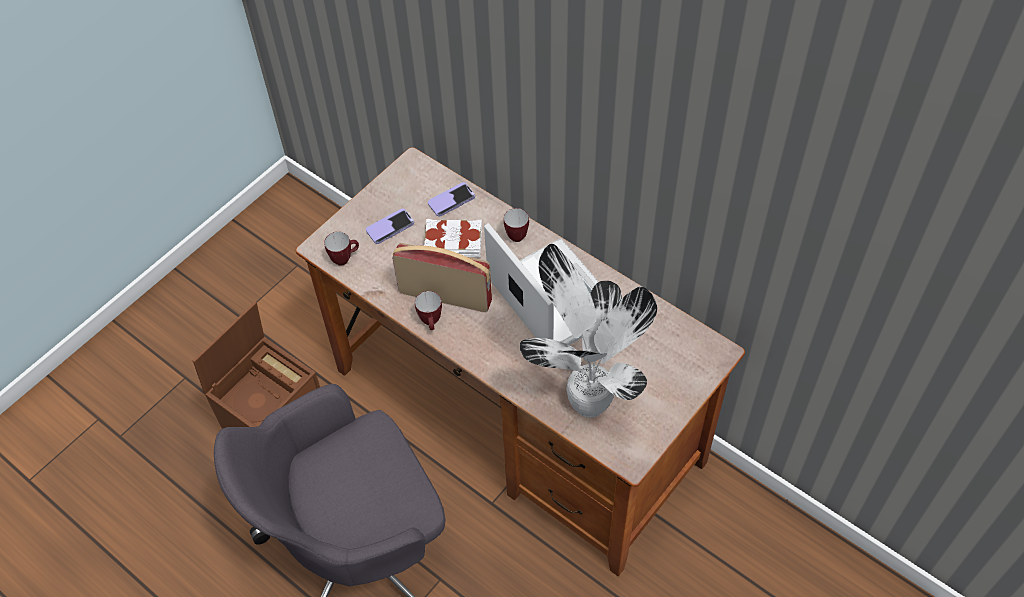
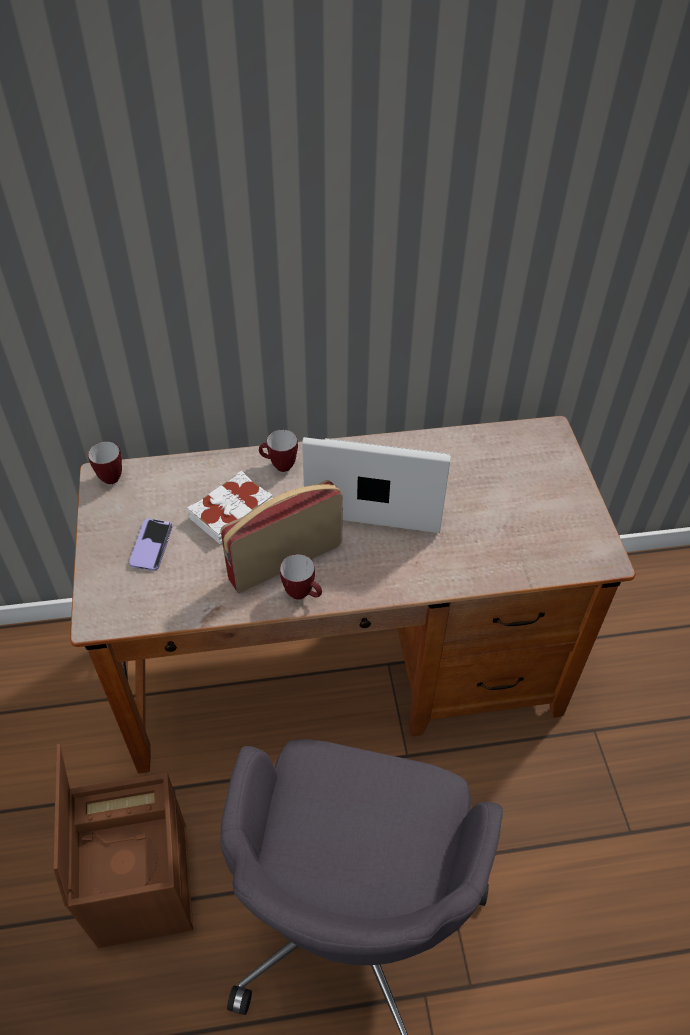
camera: 50 degrees left, 5 degrees down
(345, 258) = (140, 608): mug -> mug (112, 475)
(451, 200) = (183, 480): phone -> none
(586, 401) = (514, 545): potted plant -> none

